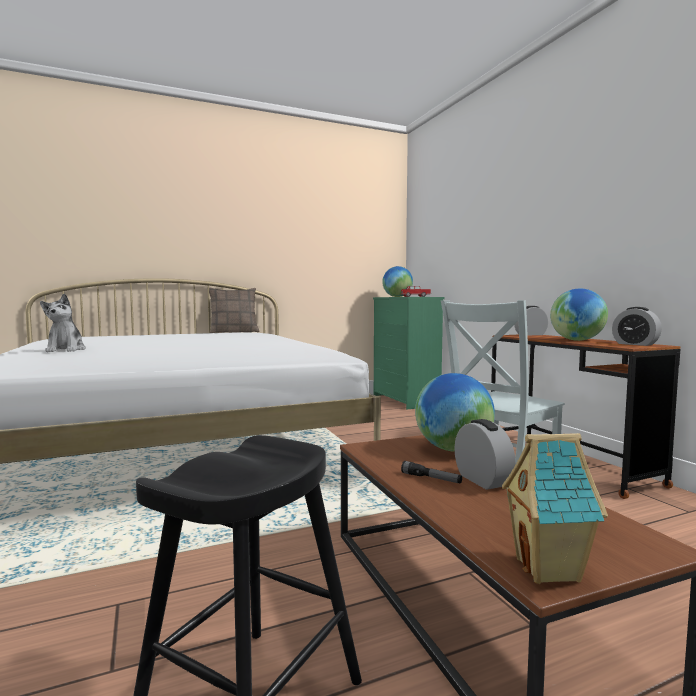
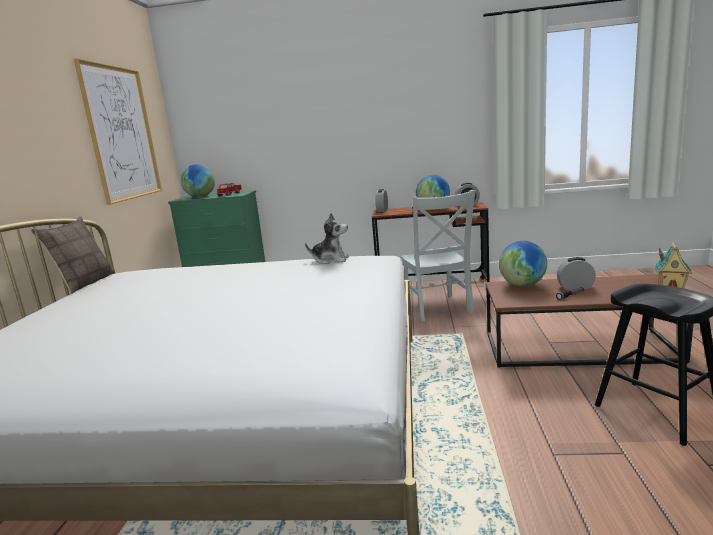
camera: 60 degrees left, 10 degrees up
(65, 350) = (237, 347): plush toy -> plush toy (330, 260)
(331, 235) = (121, 133): none -> picture

